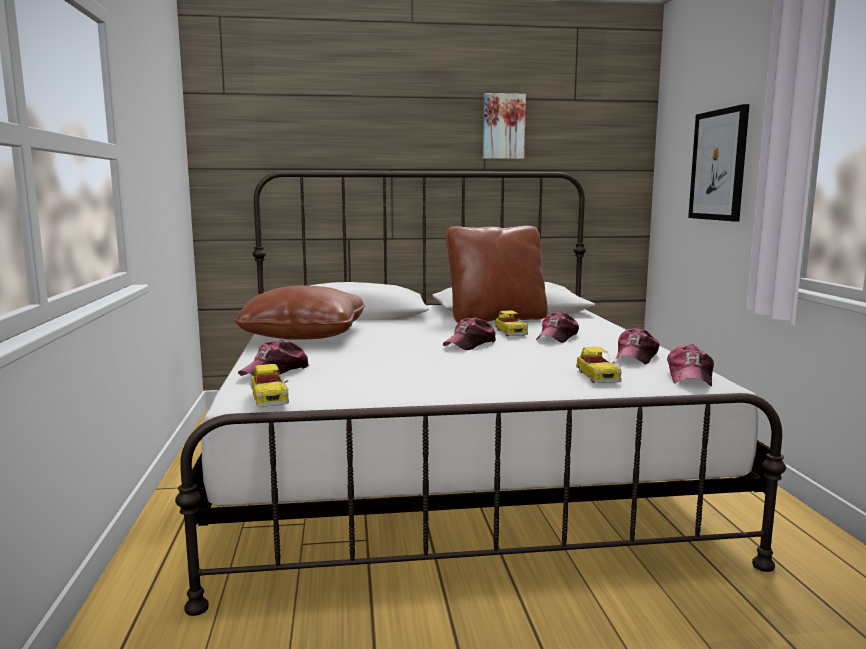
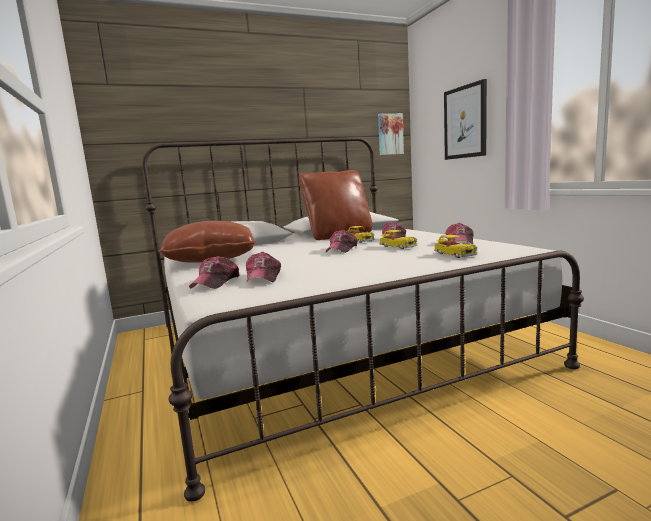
camera: 15 degrees left, 0 degrees up
(269, 398) = (234, 298): toy car -> toy car (397, 246)
(503, 126) = (317, 107): picture -> picture (390, 134)
(690, 377) = (511, 247): cap -> cap (263, 277)

